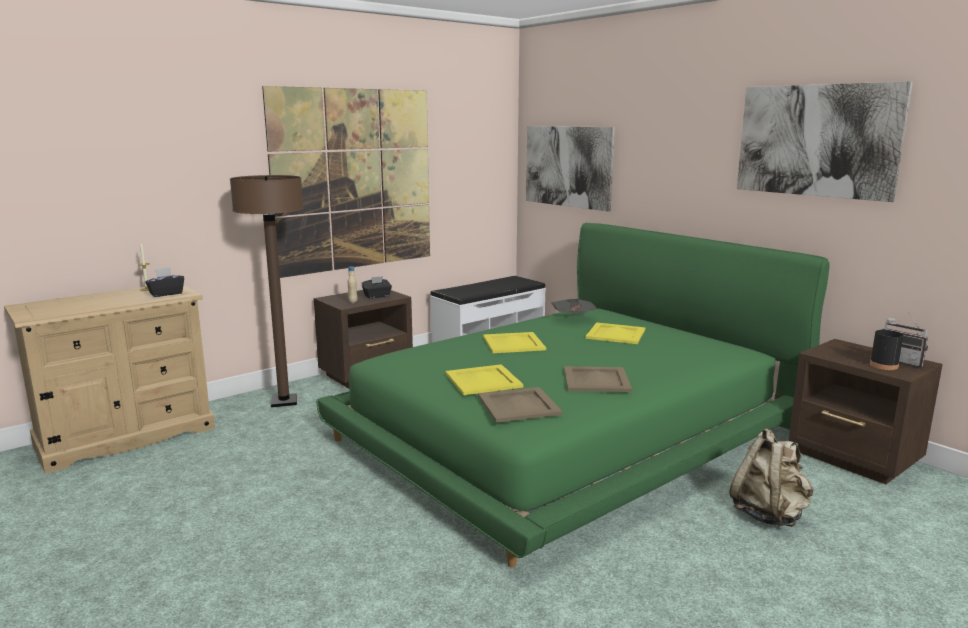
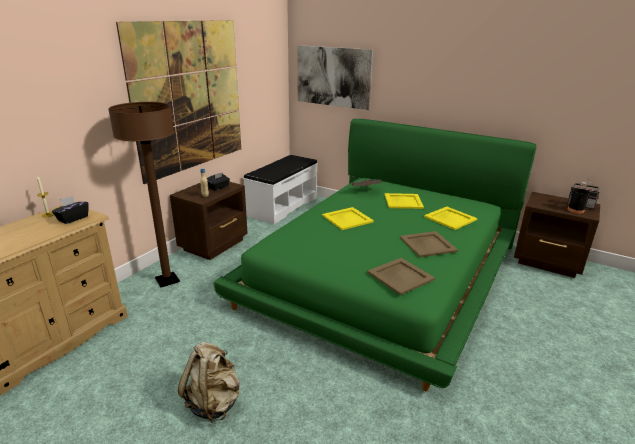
camera: 20 degrees left, 10 degrees up
(482, 380) = (357, 257): yellow tray -> yellow tray (450, 218)
(768, 514) = (535, 313): beige backpack -> beige backpack (213, 402)
(816, 140) = (528, 66): picture -> none

